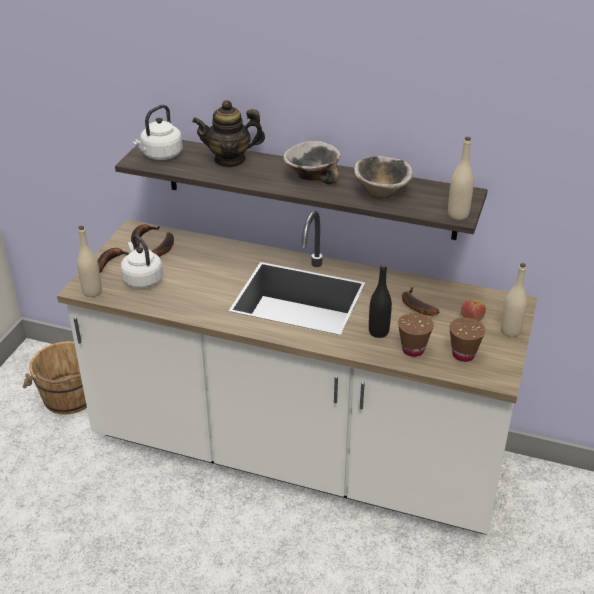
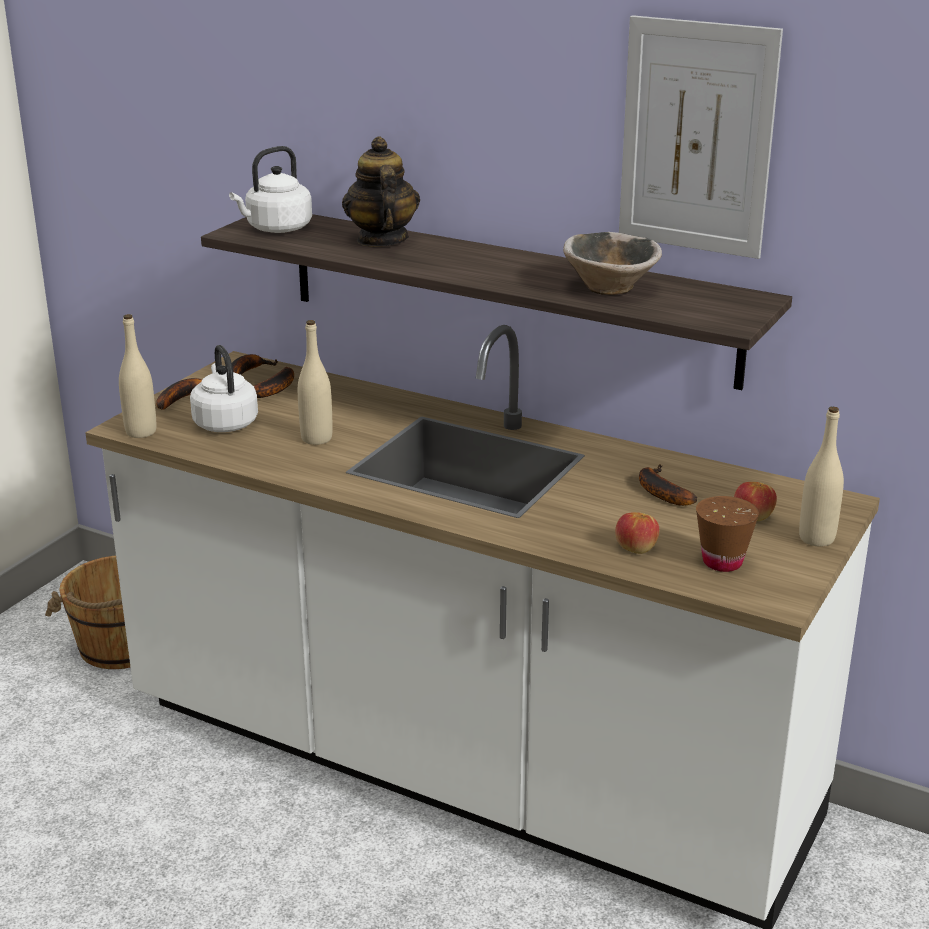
camera: 10 degrees right, 10 degrees down
(230, 160) = (381, 240): teapot -> teapot turned 75 degrees clockwise
(311, 176) = (503, 264): bowl -> none
(378, 332) = (584, 519): black bottle -> none
(413, 349) = (636, 548): brown cup -> apple
(430, 100) = (696, 138): none -> picture
(458, 215) = (728, 321): beige bottle -> beige bottle (316, 438)

